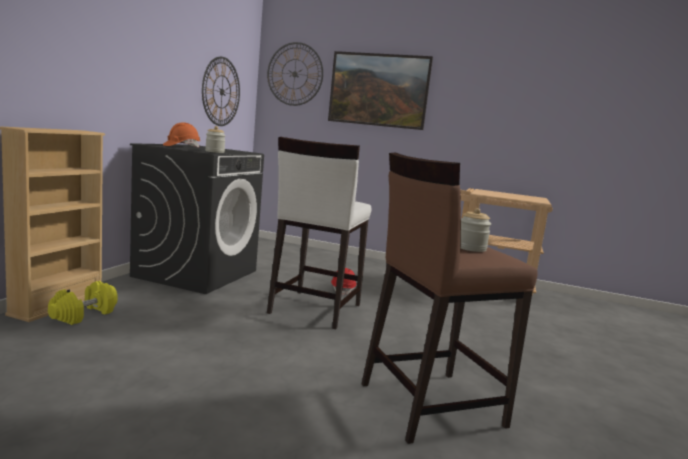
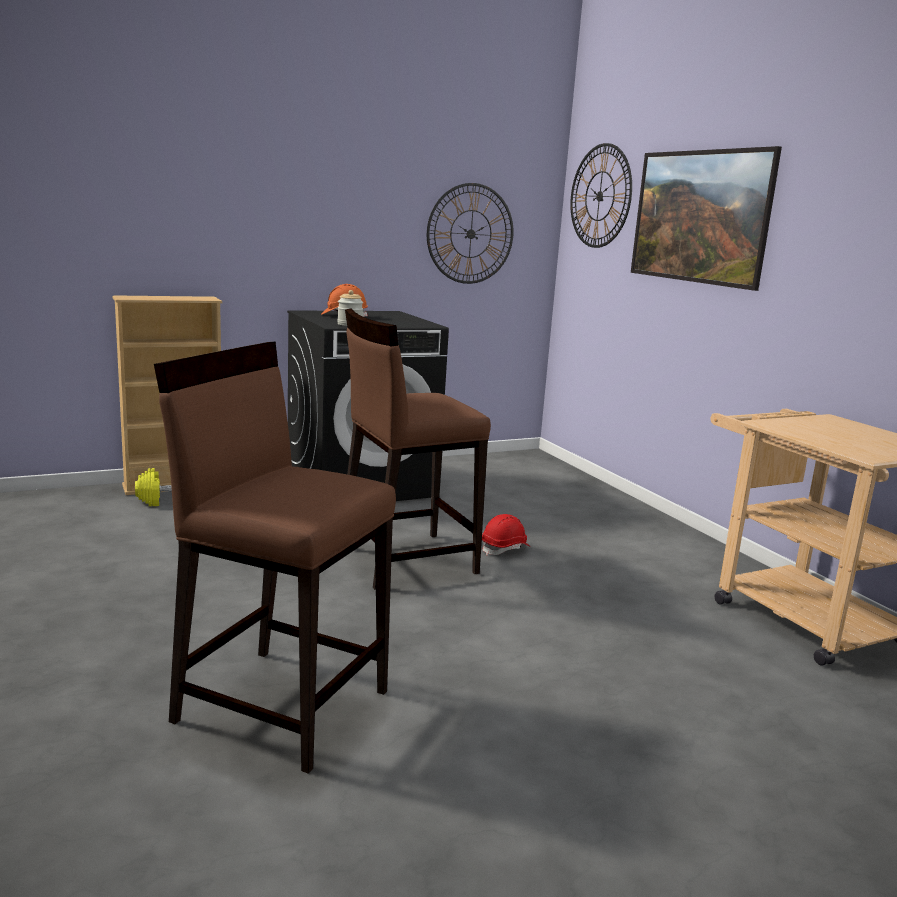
camera: 45 degrees right, 5 degrees up
(314, 309) = (405, 560): white stool -> brown stool
(471, 248) = (295, 490): jar -> none

